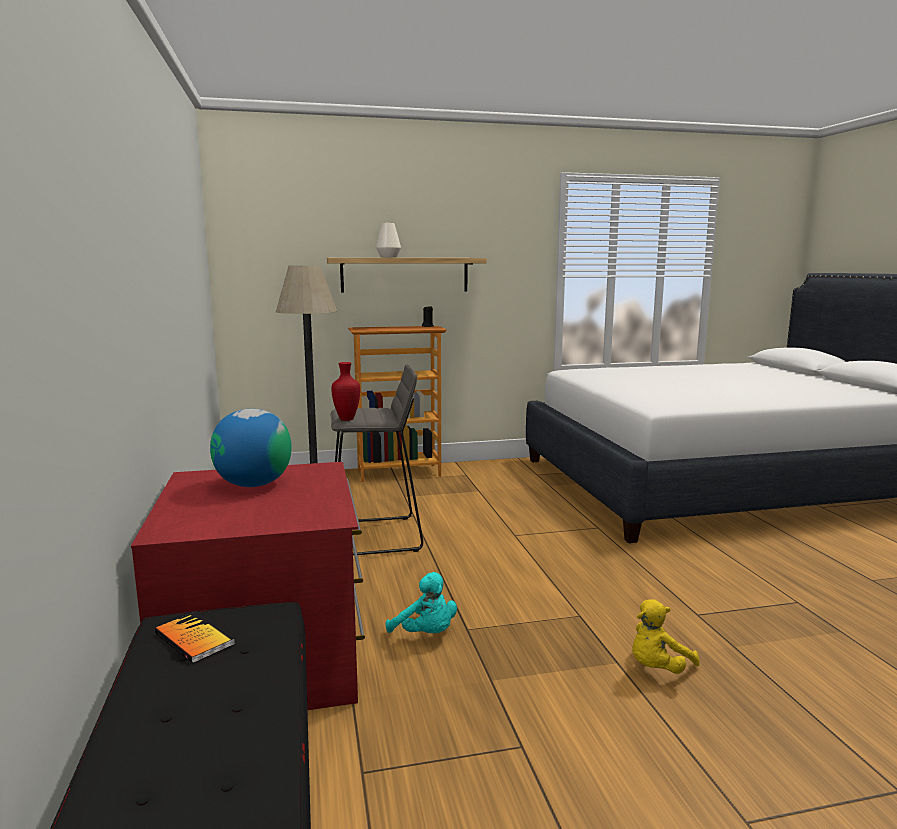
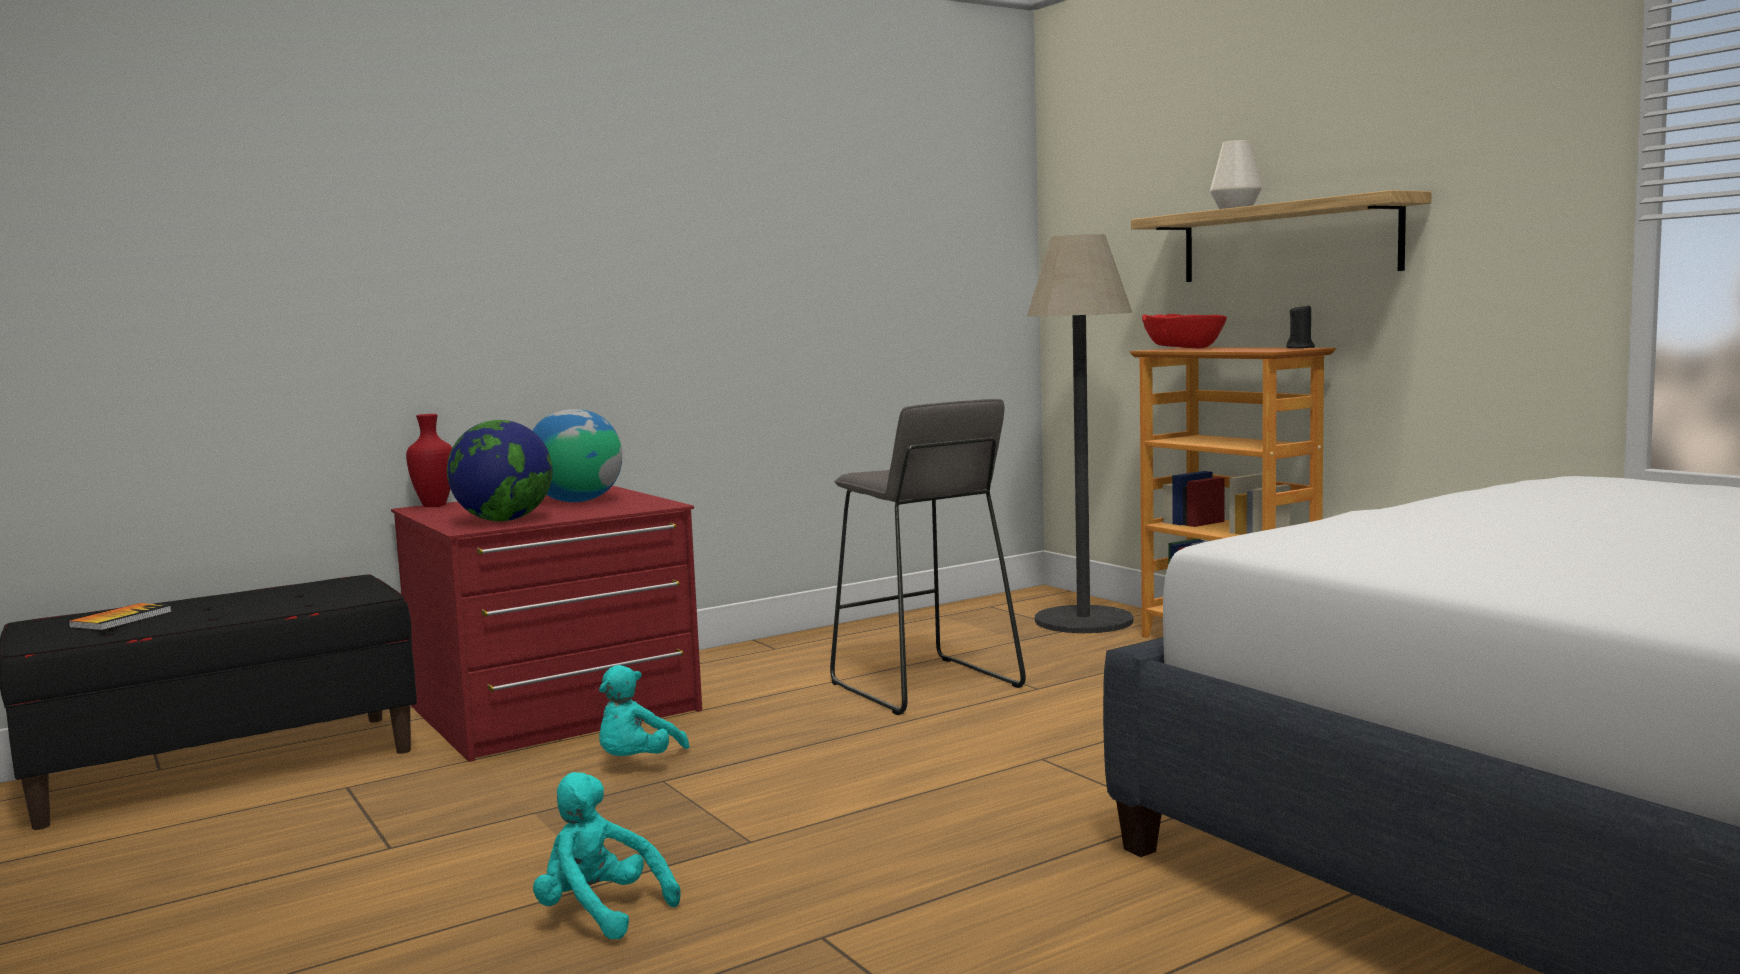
camera: 70 degrees right, 5 degrees down
(194, 639) = (325, 589): book -> book (121, 619)
(314, 507) = (504, 520): none -> globe
(345, 419) = (861, 472): red vase -> red vase (434, 505)
(367, 328) = (1183, 348): none -> red bowl
(657, 668) = (599, 912): yellow plush toy -> turquoise plush toy

